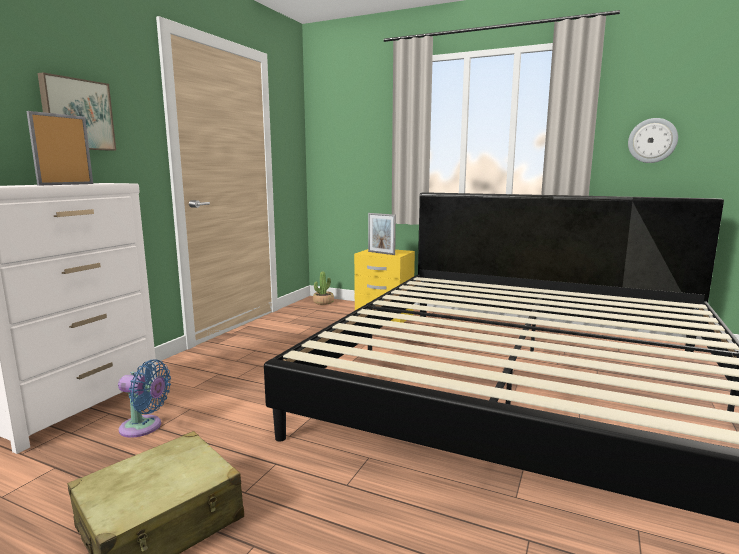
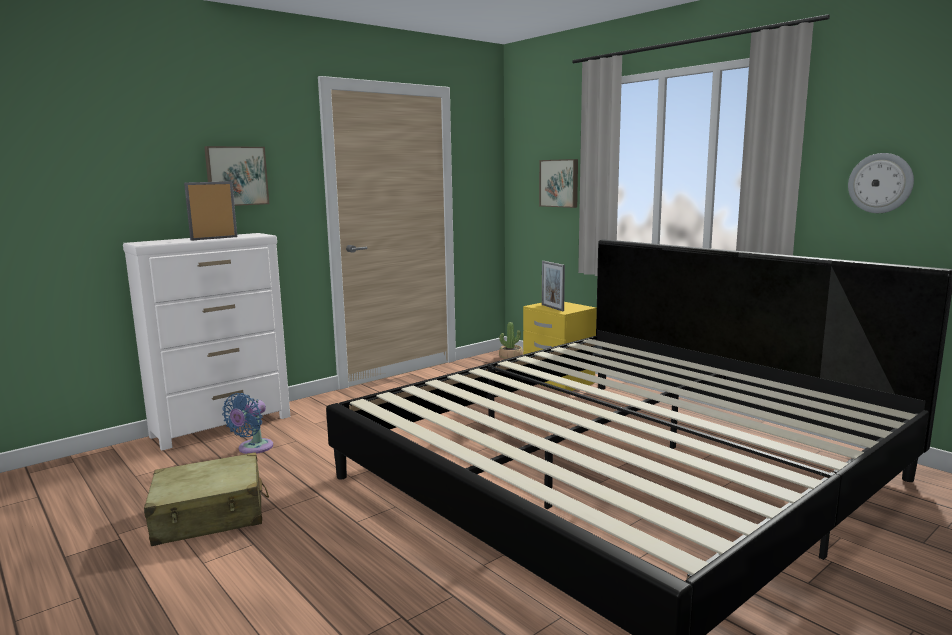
camera: 25 degrees right, 0 degrees up
(144, 427) = (253, 448): blue fan -> blue fan turned 75 degrees clockwise
(366, 148) = (560, 183): none -> picture

